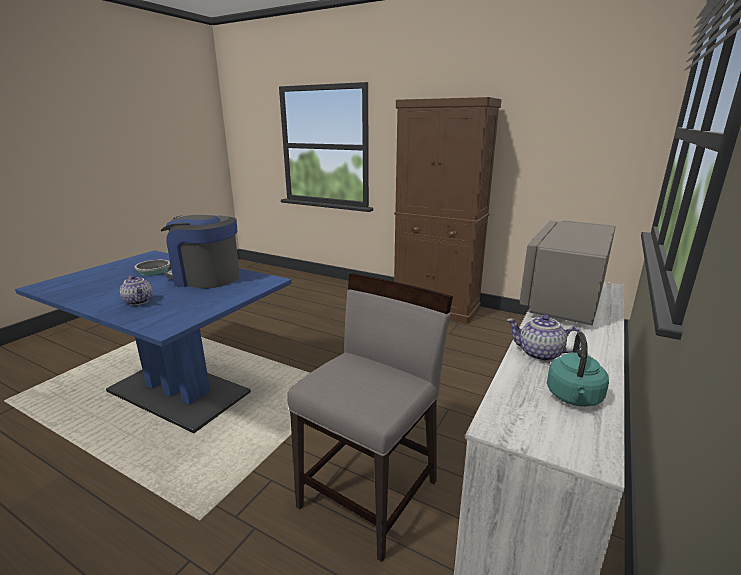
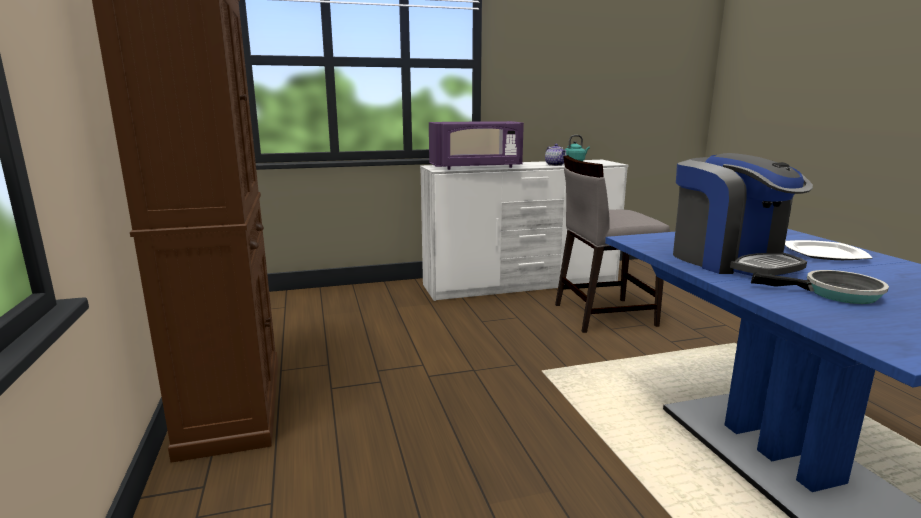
camera: 135 degrees left, 5 degrees down
(139, 301) = (824, 253): teapot -> plate
(564, 298) = (476, 167): grey microwave -> purple microwave

